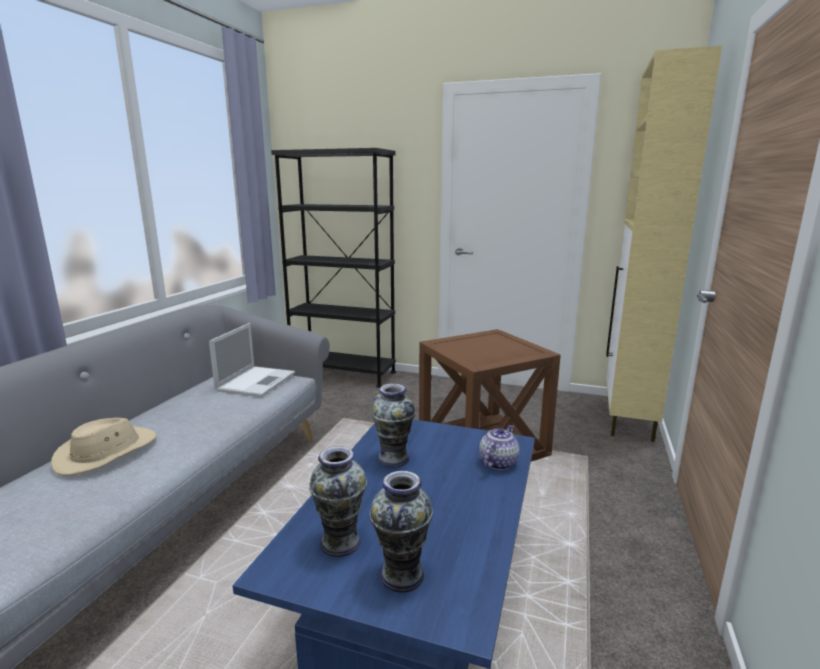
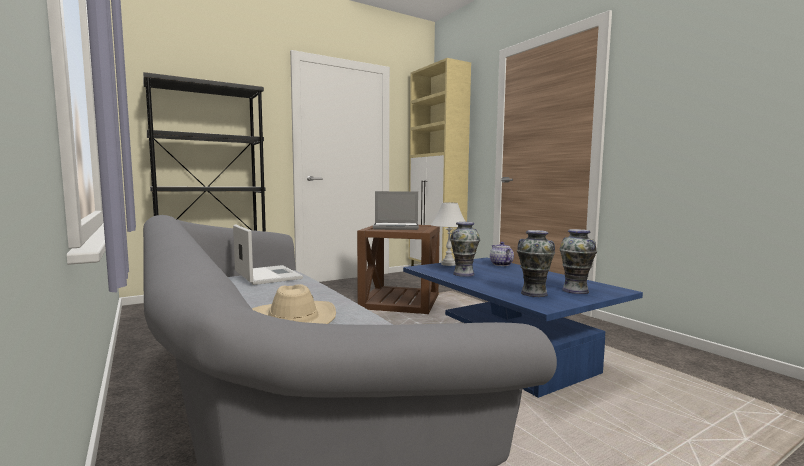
camera: 50 degrees left, 10 degrees down
(438, 431) = (448, 264): none -> white table lamp
(479, 346) = (396, 227): none -> laptop

